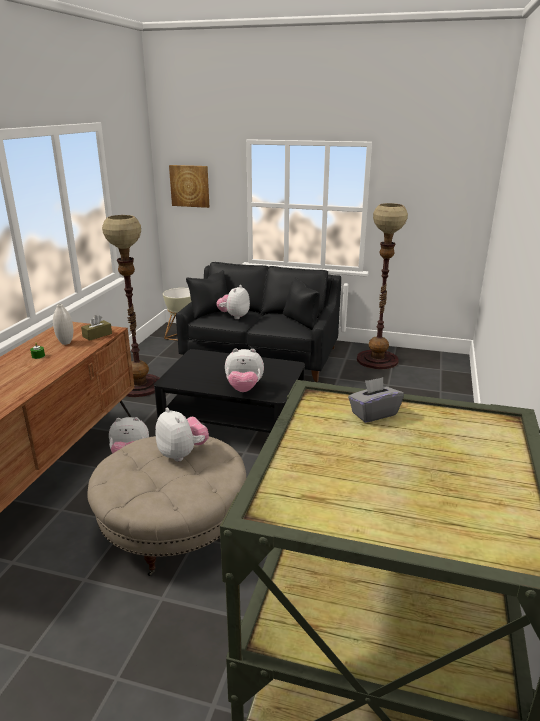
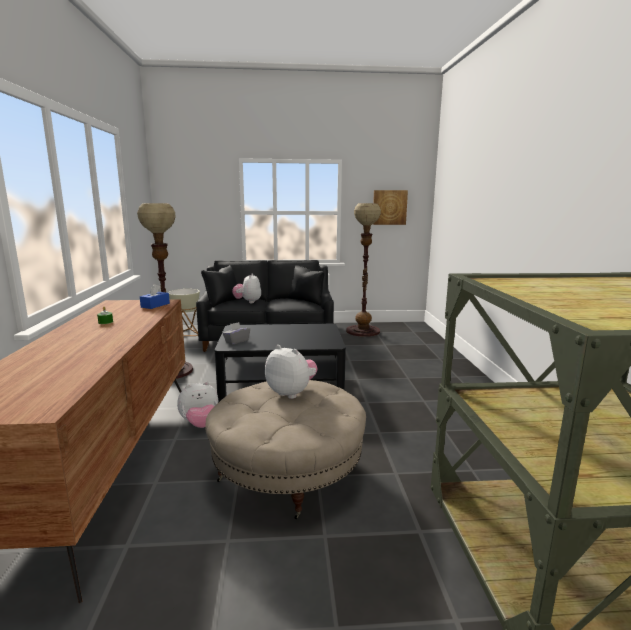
camera: 20 degrees left, 10 degrees down
(66, 343) = (127, 312): white vase -> none
(97, 335) = (155, 305): brown tissue box -> blue tissue box
(190, 186) = (187, 199): picture -> picture (389, 207)
(244, 389) = (302, 343): plush toy -> none
(373, 413) = (544, 282): grey tissue box -> grey tissue box (236, 341)

